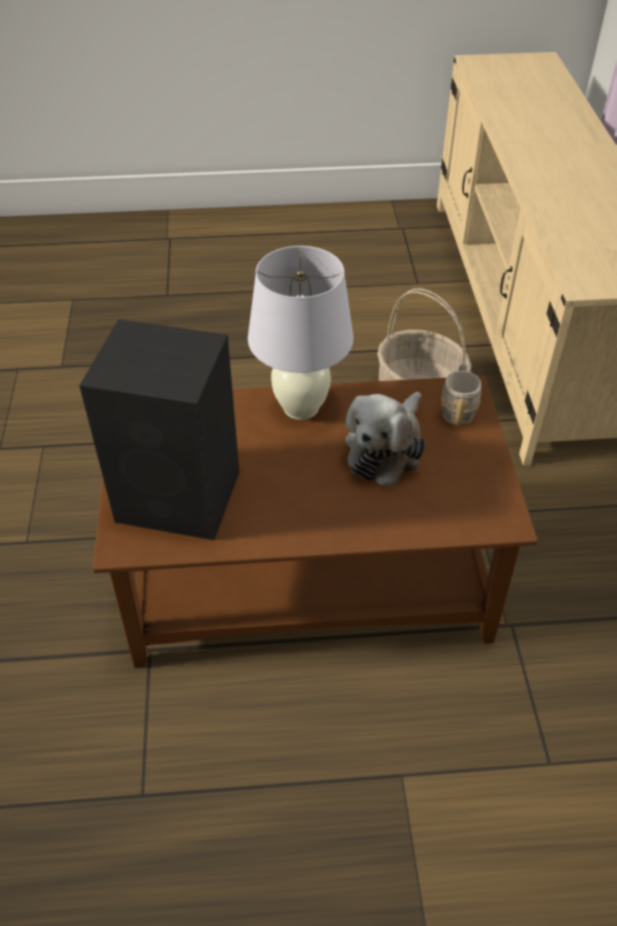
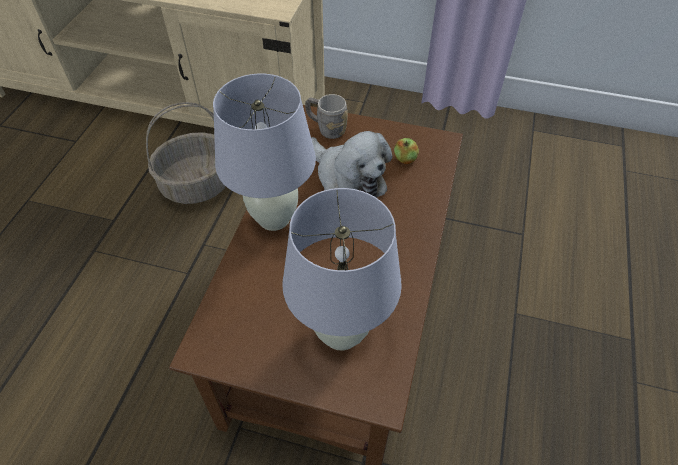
camera: 70 degrees left, 5 degrees up
(181, 497) = (341, 334): black speaker -> white table lamp
(451, 491) = (405, 159): none -> apple

